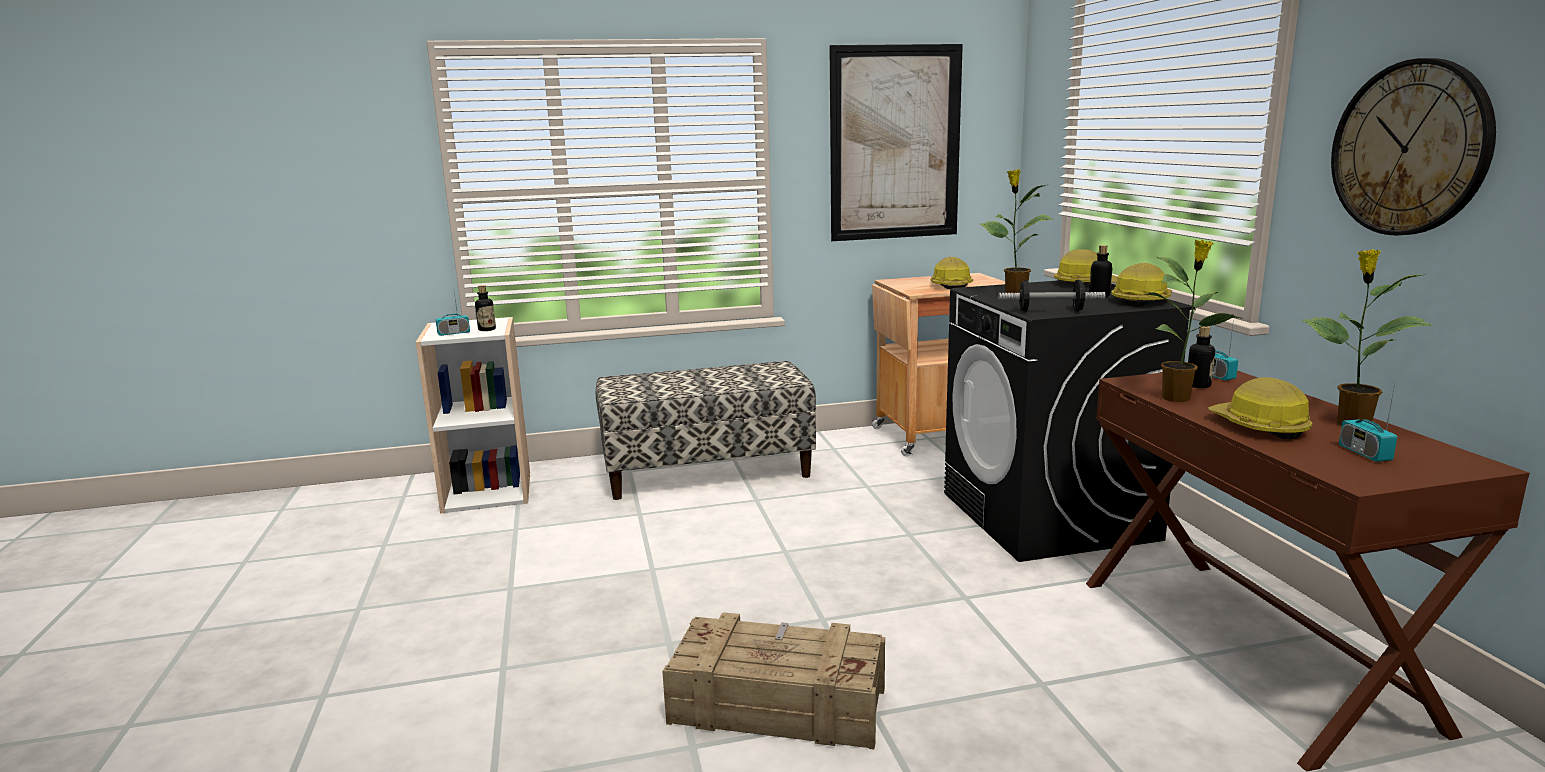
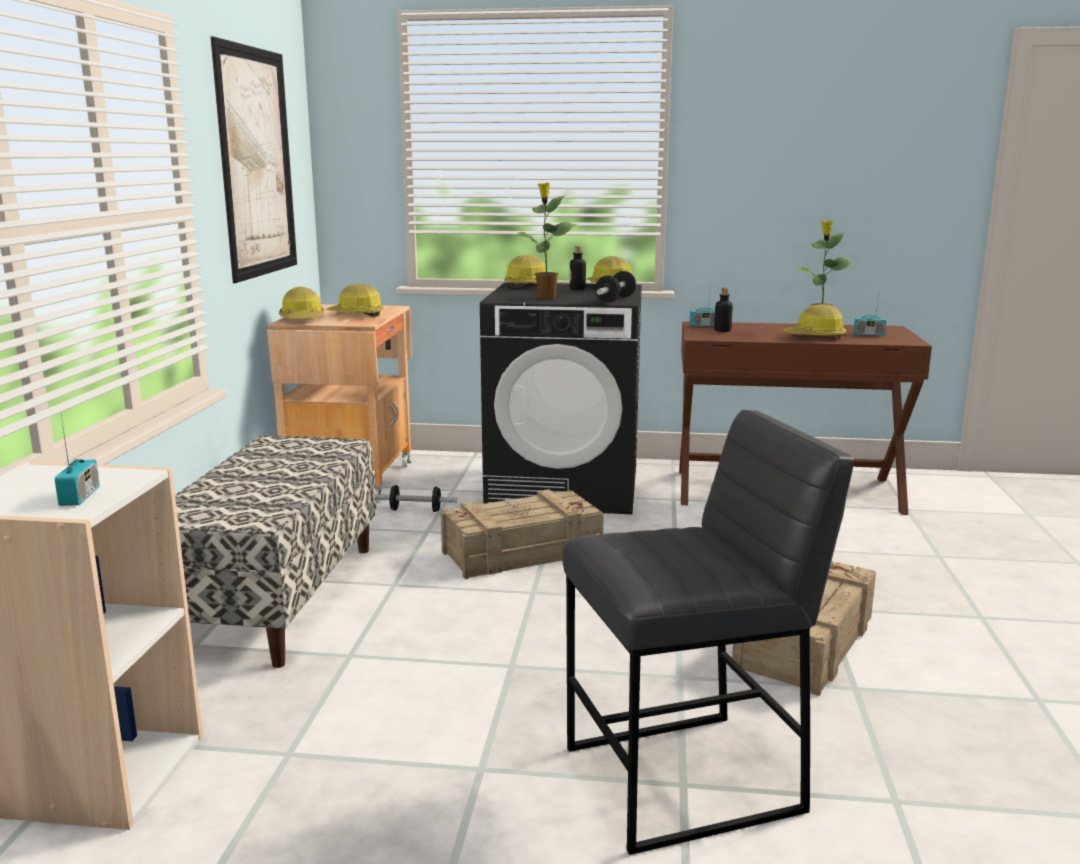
camera: 70 degrees left, 0 degrees up
(487, 329) = (101, 477): bottle -> none
(511, 668) = (686, 778): none -> grey stool
(862, 529) = (520, 552): none -> crate
(904, 281) = (302, 319): none -> hard hat
(906, 472) = (415, 510): none -> dumbbell
(1178, 398) = (746, 337): potted plant -> none
(1410, 148) = (774, 163): wall clock -> none

